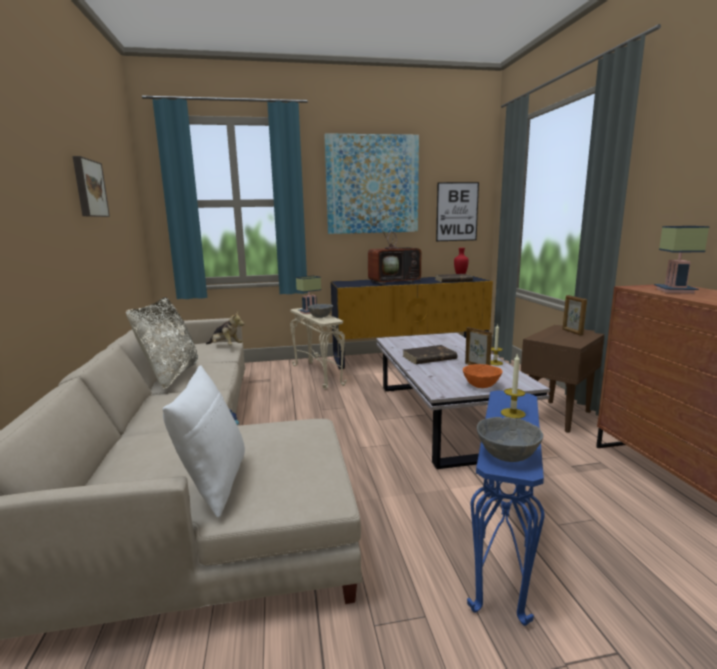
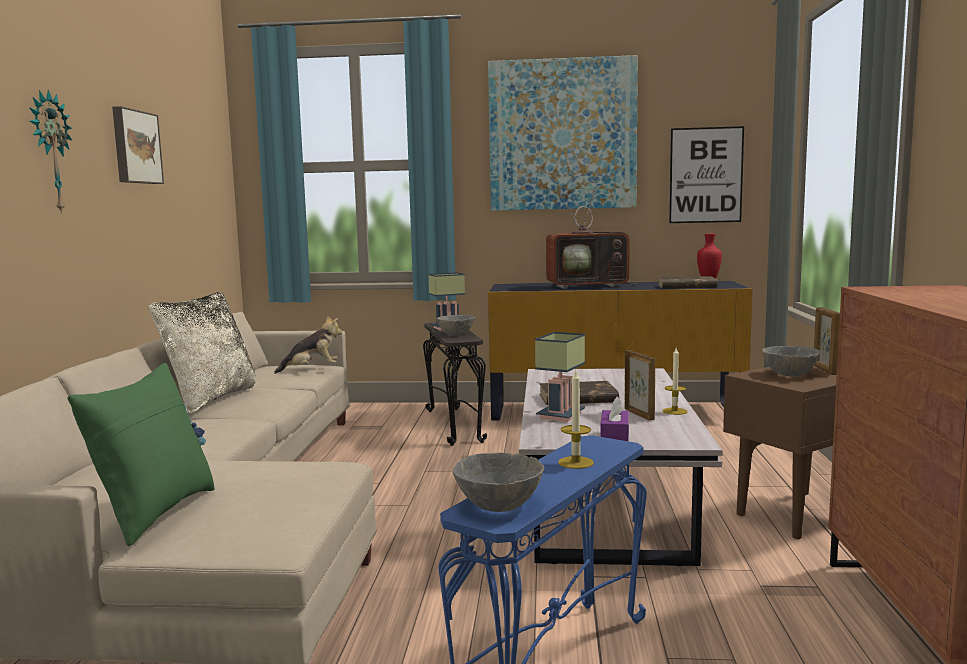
camera: 15 degrees right, 5 degrees down
(38, 193) = (49, 152): none -> wall clock
(214, 484) = (155, 515): white pillow -> green pillow
(225, 346) = (312, 370): plush toy -> plush toy turned 60 degrees counterclockwise
(317, 375) = (454, 426): beige side table -> black side table
(481, 385) = (614, 438): orange bowl -> purple tissue box
(558, 336) = (789, 374): none -> grey bowl
(677, 291) = (926, 294): table lamp -> table lamp (561, 416)

